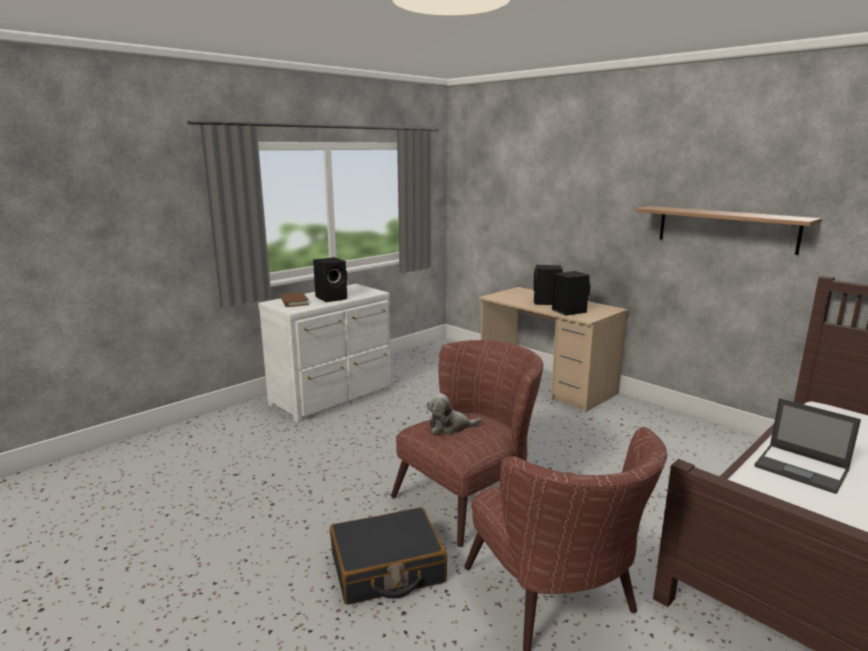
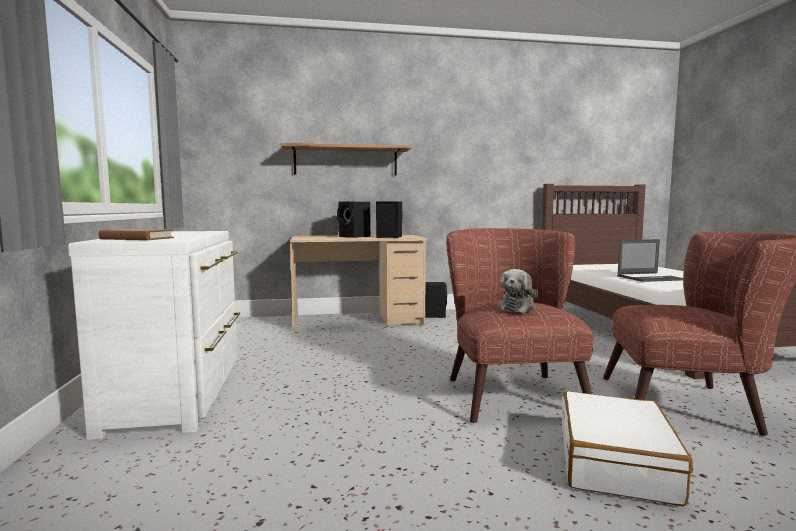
camera: 55 degrees left, 10 degrees down
(332, 298) = (178, 235): black speaker -> black speaker (434, 315)
(387, 569) = (616, 463): black suitcase -> white suitcase
(726, 229) = (480, 159): shelf -> shelf (346, 161)

